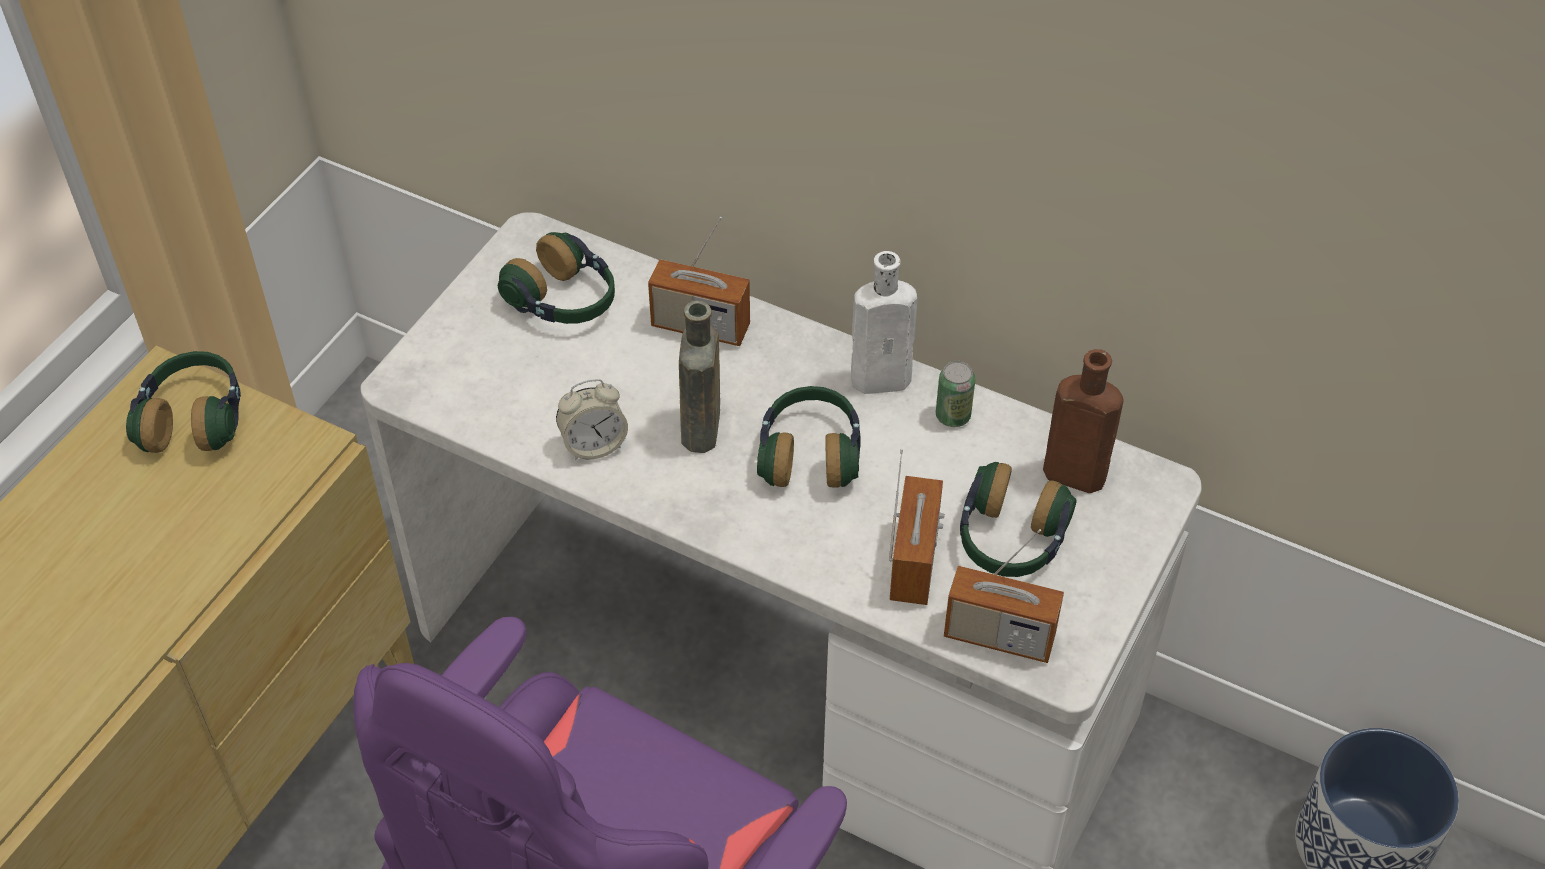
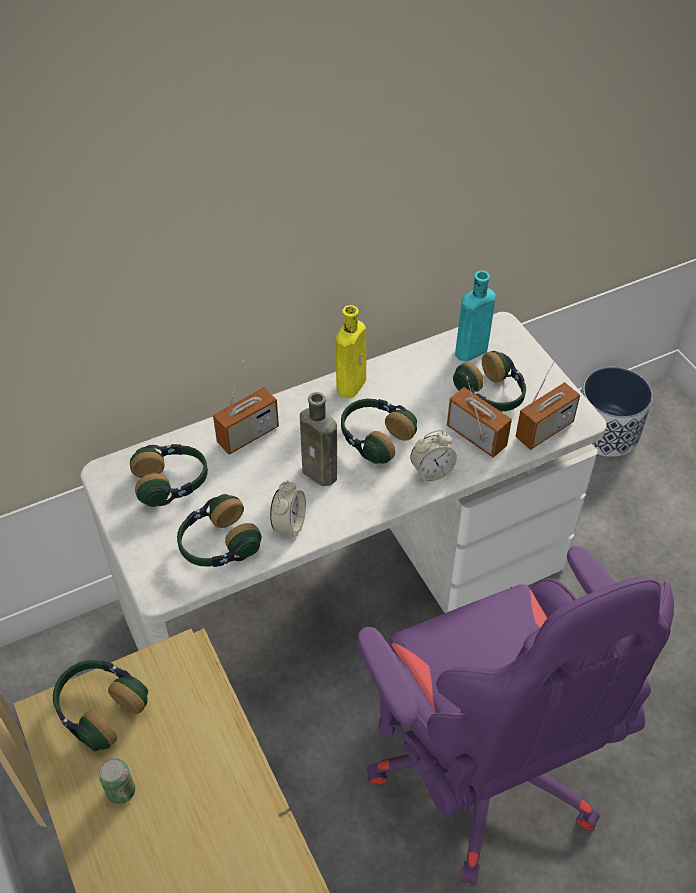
camera: 55 degrees left, 0 degrees up
(507, 396) = (217, 545): none -> headphones
(806, 545) = (432, 471): none -> alarm clock
(885, 378) = (352, 383): white bottle -> yellow bottle
(953, 416) = (398, 372): can -> can (121, 791)
(1069, 473) = (469, 352): brown bottle -> turquoise bottle

